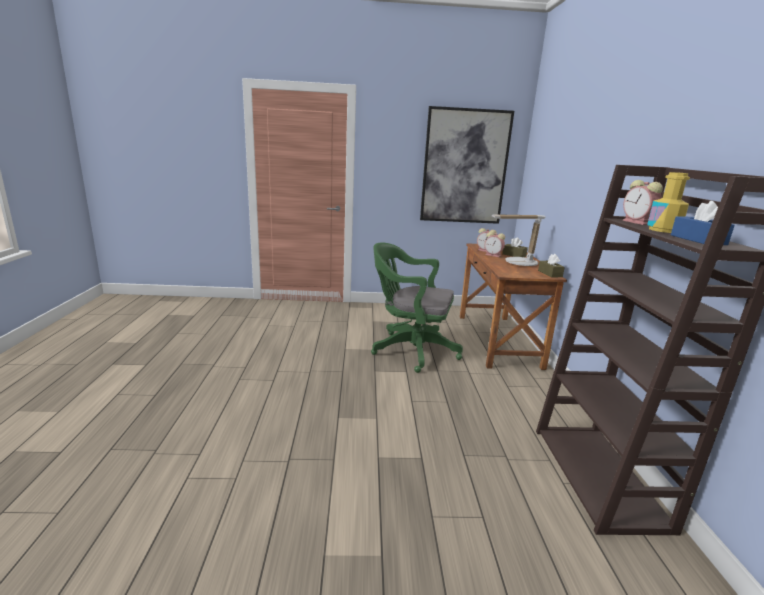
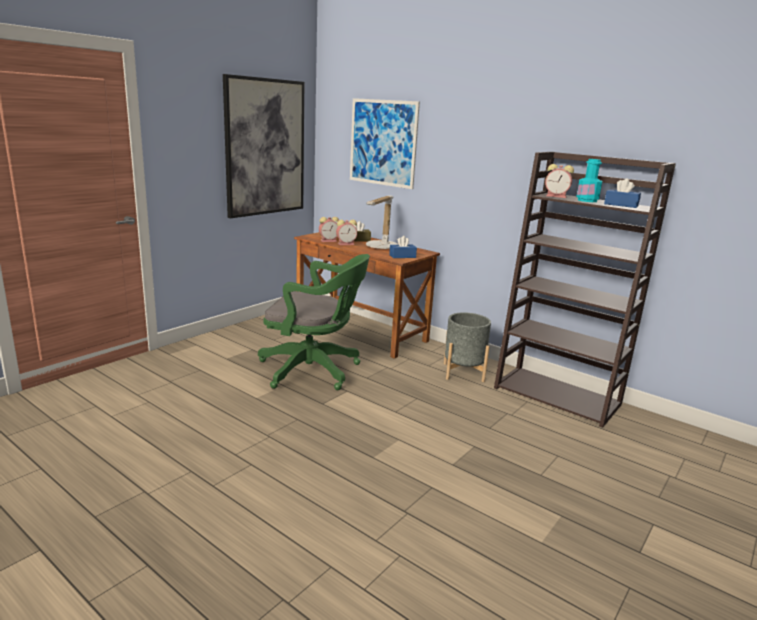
camera: 50 degrees left, 0 degrees up
(410, 350) = (314, 370): green office chair -> green office chair turned 135 degrees counterclockwise
(516, 273) = (402, 256): none -> blue tissue box
(530, 405) = (463, 372): none -> grey planter
(550, 273) = (420, 250): brown tissue box -> none
(556, 164) = (383, 143): none -> picture
(663, 230) = (587, 200): yellow bottle -> turquoise bottle

